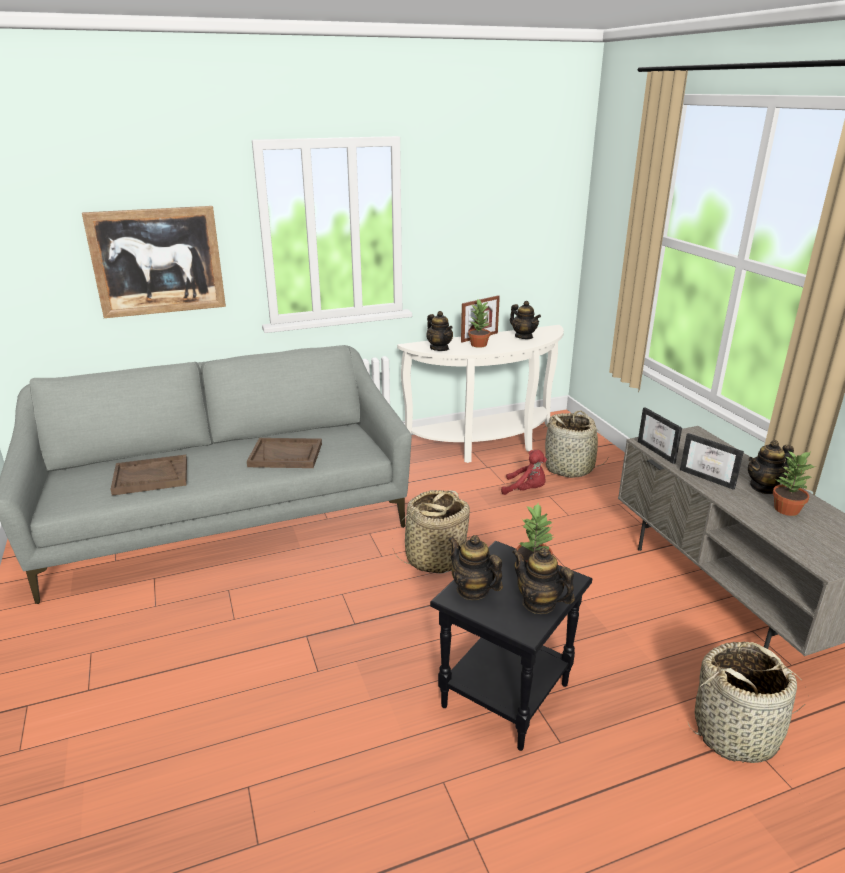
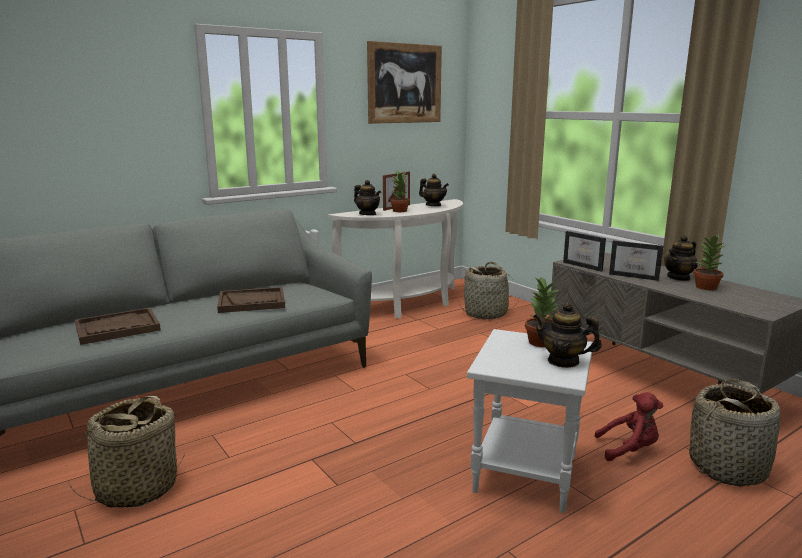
camera: 15 degrees left, 10 degrees down
(157, 261) = (102, 132): picture -> picture (404, 83)
(434, 558) = (405, 385): basket -> basket (136, 488)
(473, 590) = (499, 360): teapot -> none
(506, 697) = (527, 475): black side table -> white side table
(526, 490) = (458, 331): red plush toy -> red plush toy (629, 449)

